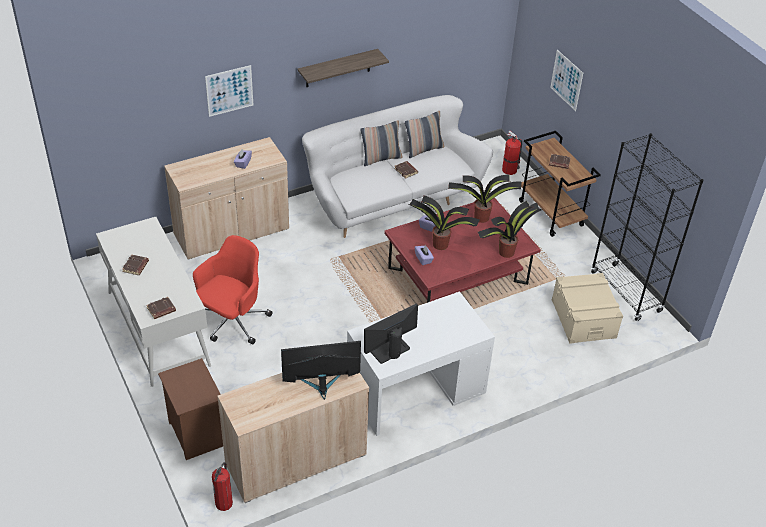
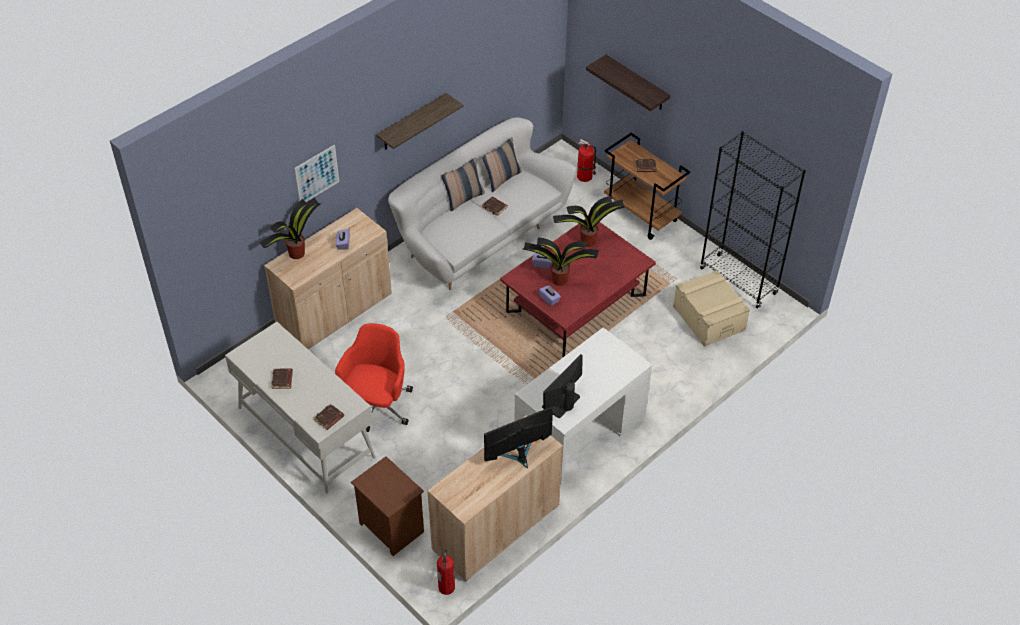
camera: 15 degrees left, 5 degrees up
(505, 252) = (624, 273): potted plant -> potted plant (296, 254)
(566, 80) = (636, 83): picture -> shelf

